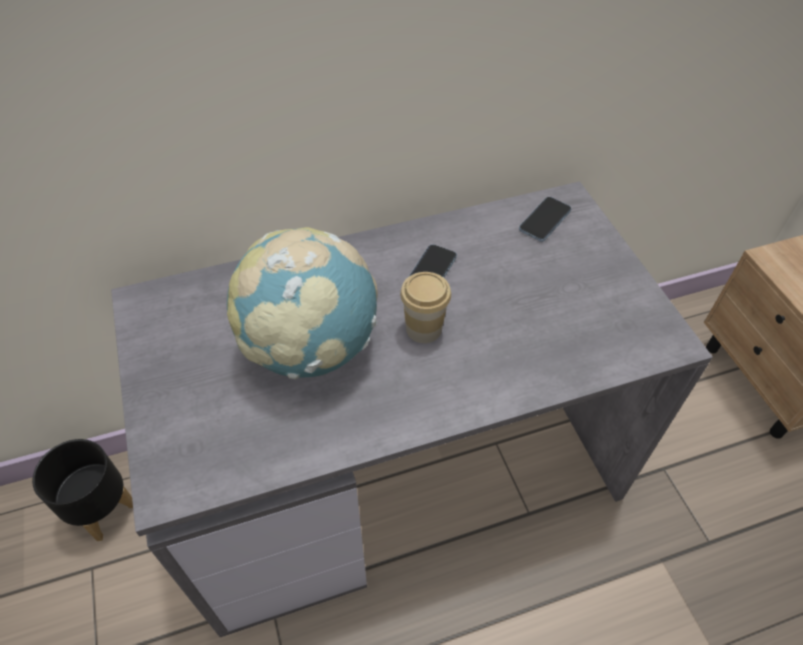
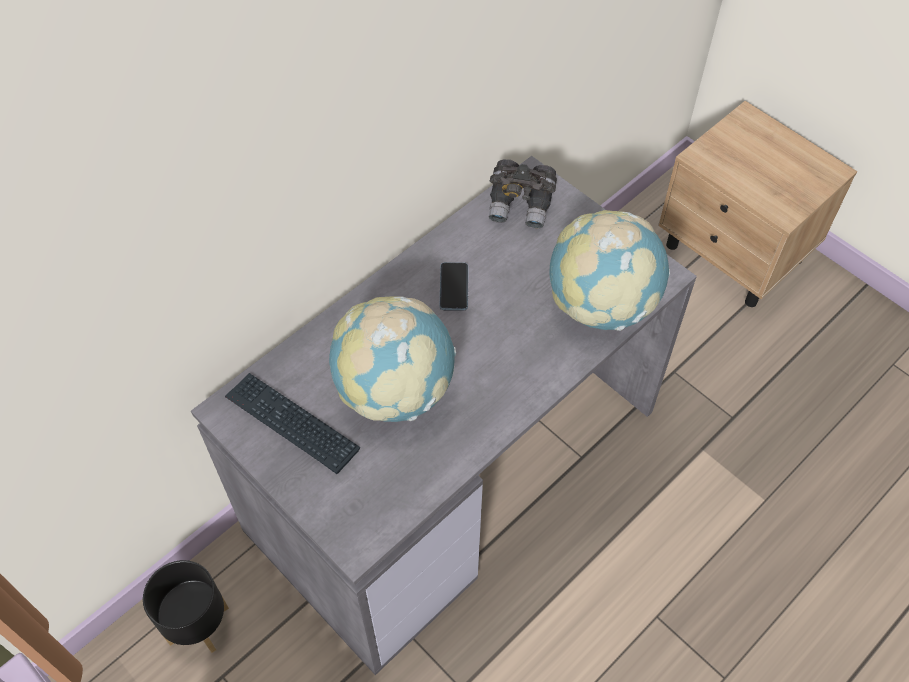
camera: 25 degrees left, 5 degrees up
(190, 338) = (292, 423): none -> keyboard
(423, 328) = (475, 339): cup -> none
(544, 220) = (521, 205): phone -> grey binoculars
(582, 346) = (601, 305): none -> globe

